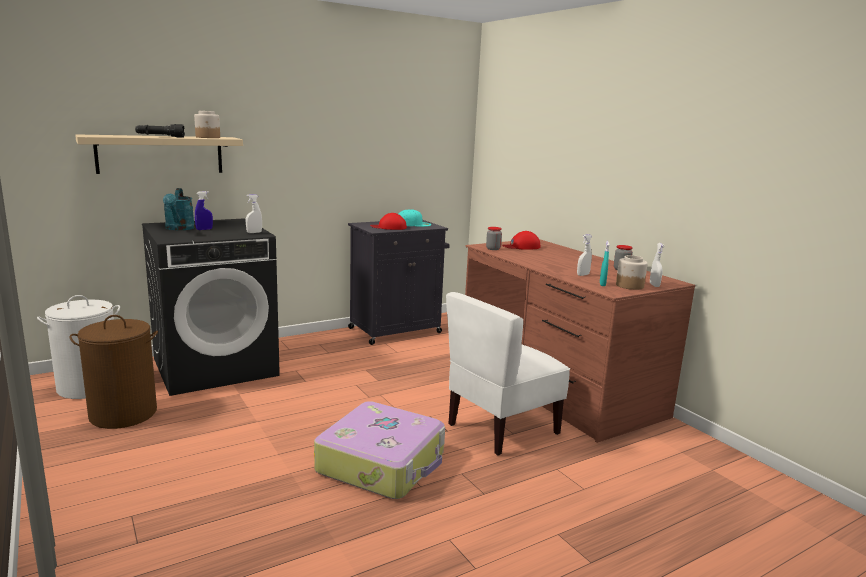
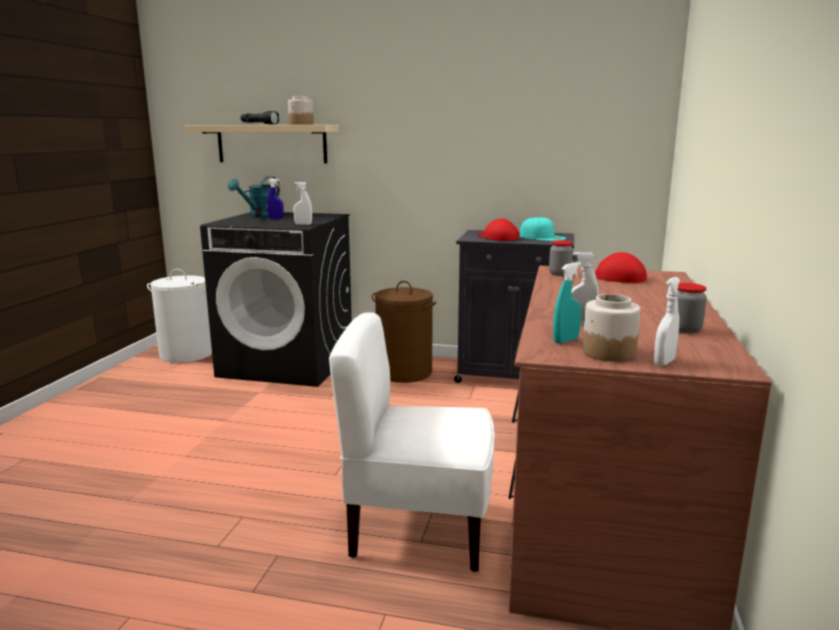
camera: 45 degrees right, 0 degrees up
(122, 414) = (164, 381): brown laundry basket -> brown laundry basket (404, 372)
(382, 463) = (235, 504): suitcase -> none

